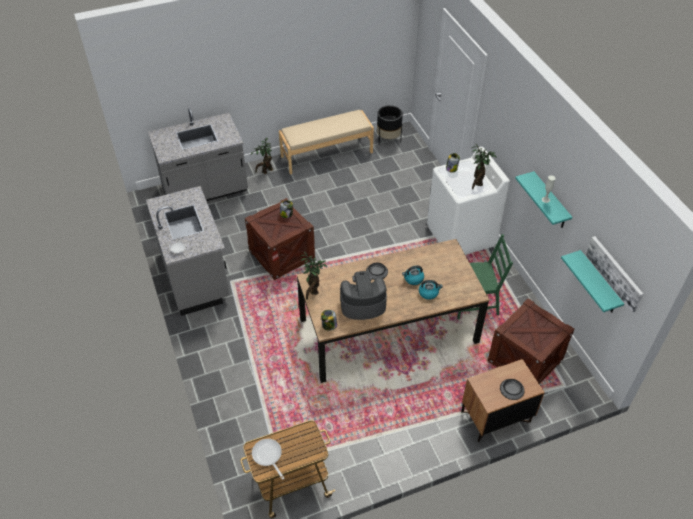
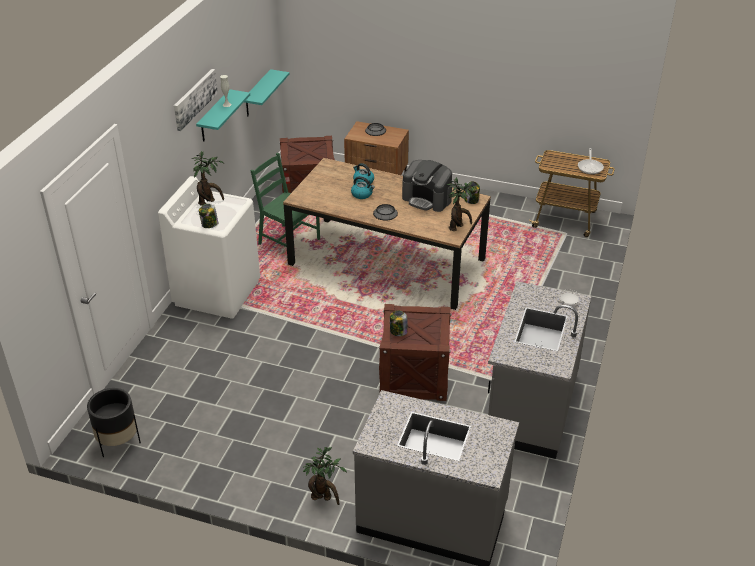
camera: 140 degrees left, 10 degrees down
(326, 154) = (218, 472): beige bench -> none
(615, 272) = (260, 62): picture -> picture (194, 99)

